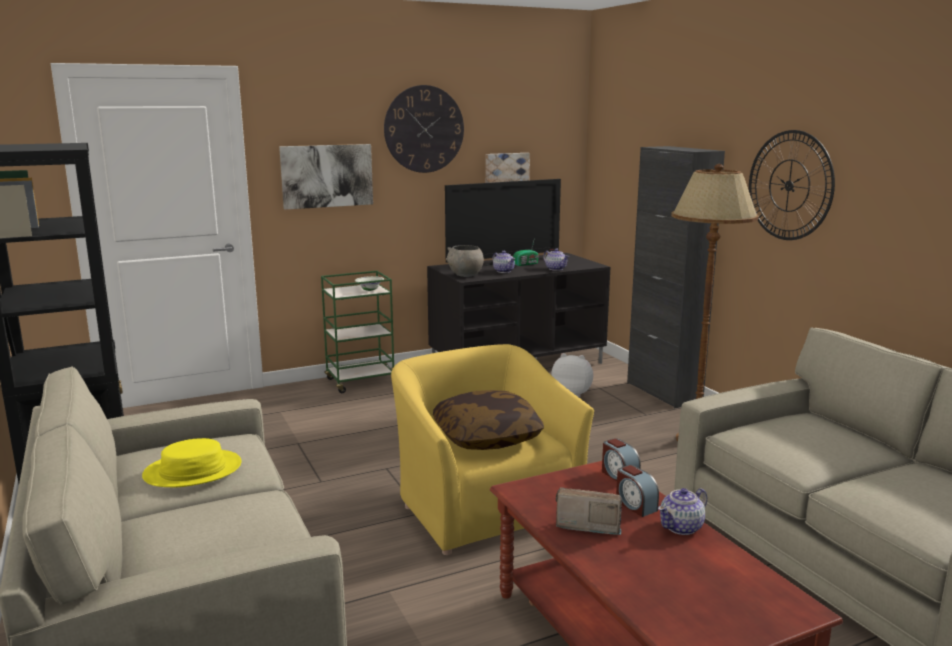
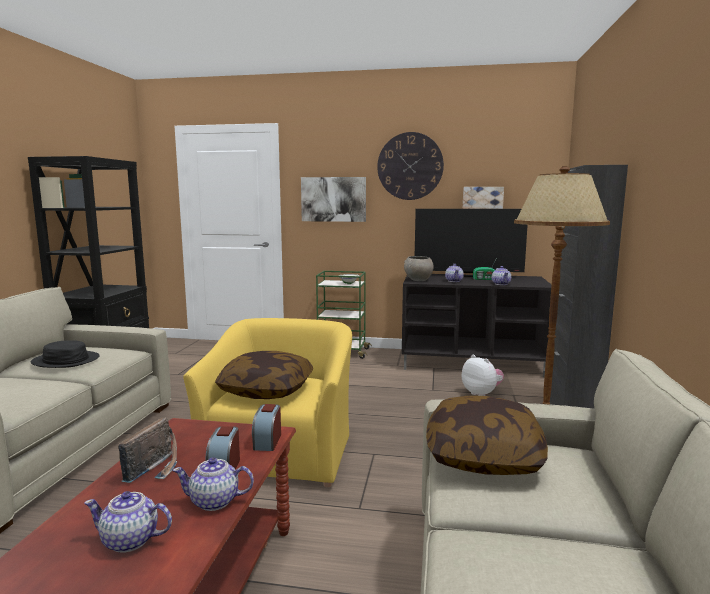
camera: 35 degrees right, 5 degrees down
(193, 471) = (65, 360): yellow hat -> black hat
(587, 525) = (157, 468): radio -> radio turned 60 degrees clockwise
(688, 570) = (130, 540): none -> teapot
(769, 435) = (484, 455): none -> pillow
(789, 185) = (665, 192): wall clock -> none

